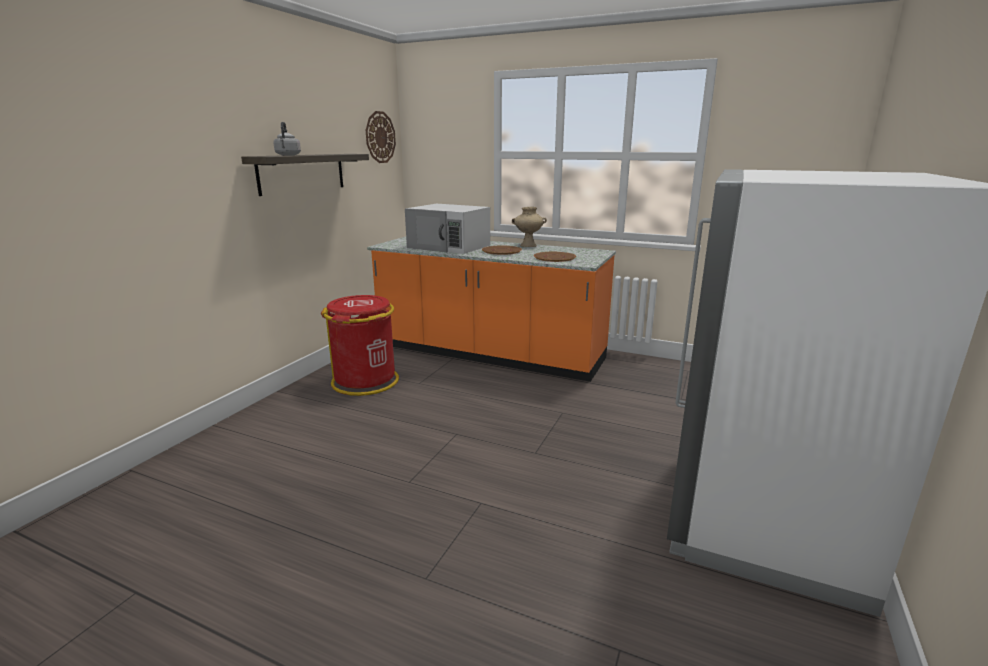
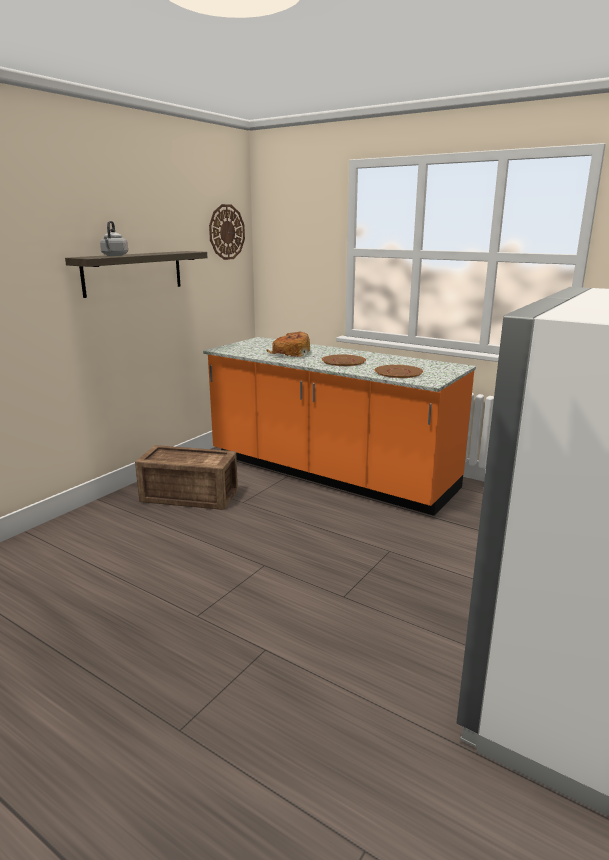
camera: 10 degrees right, 0 degrees up
(366, 381) = (188, 495): red trash can -> crate
(449, 246) = (289, 353): white microwave -> bread
(528, 245) = (377, 355): beige vase -> none

